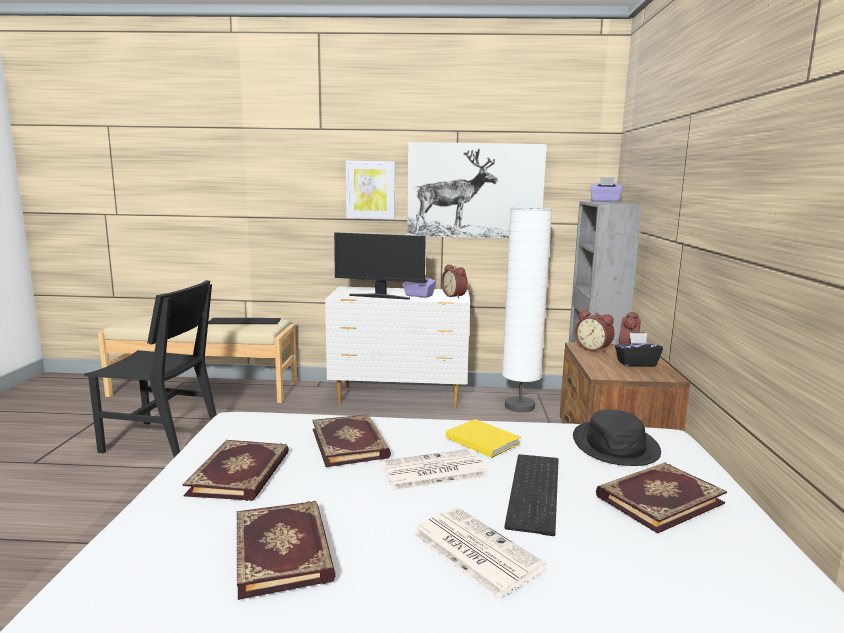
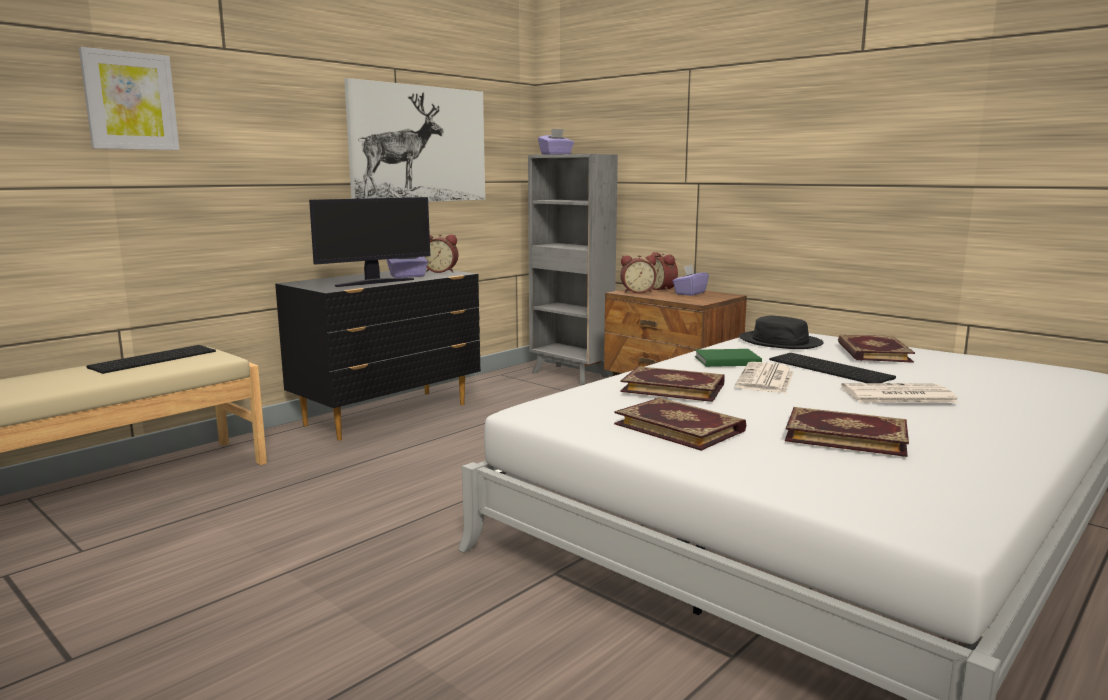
camera: 50 degrees left, 0 degrees up
(161, 440) = (214, 550): black chair -> none
(370, 190) = (302, 142): picture -> picture (130, 101)
(400, 397) = (390, 414): white dresser -> black dresser
(482, 440) = (725, 360): yellow book -> green book
(519, 406) = (511, 387): white floor lamp -> none
(636, 363) = (689, 293): black tissue box -> purple tissue box

